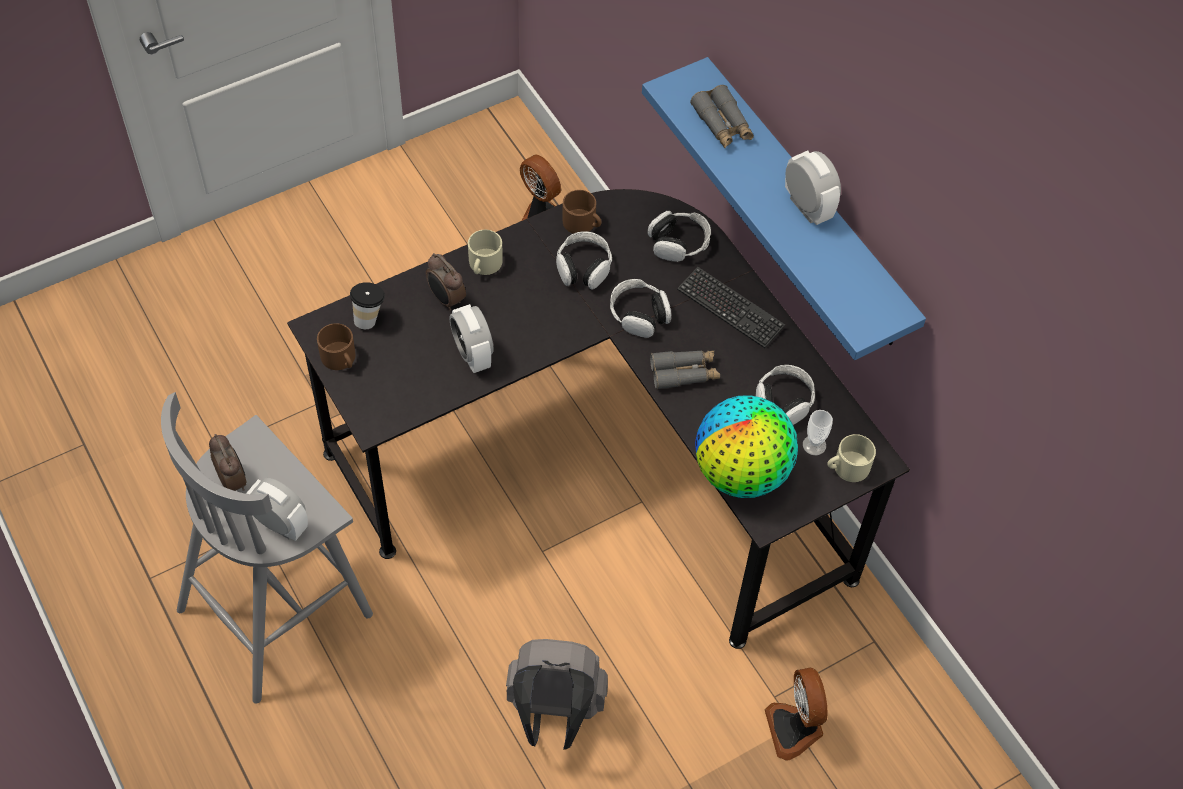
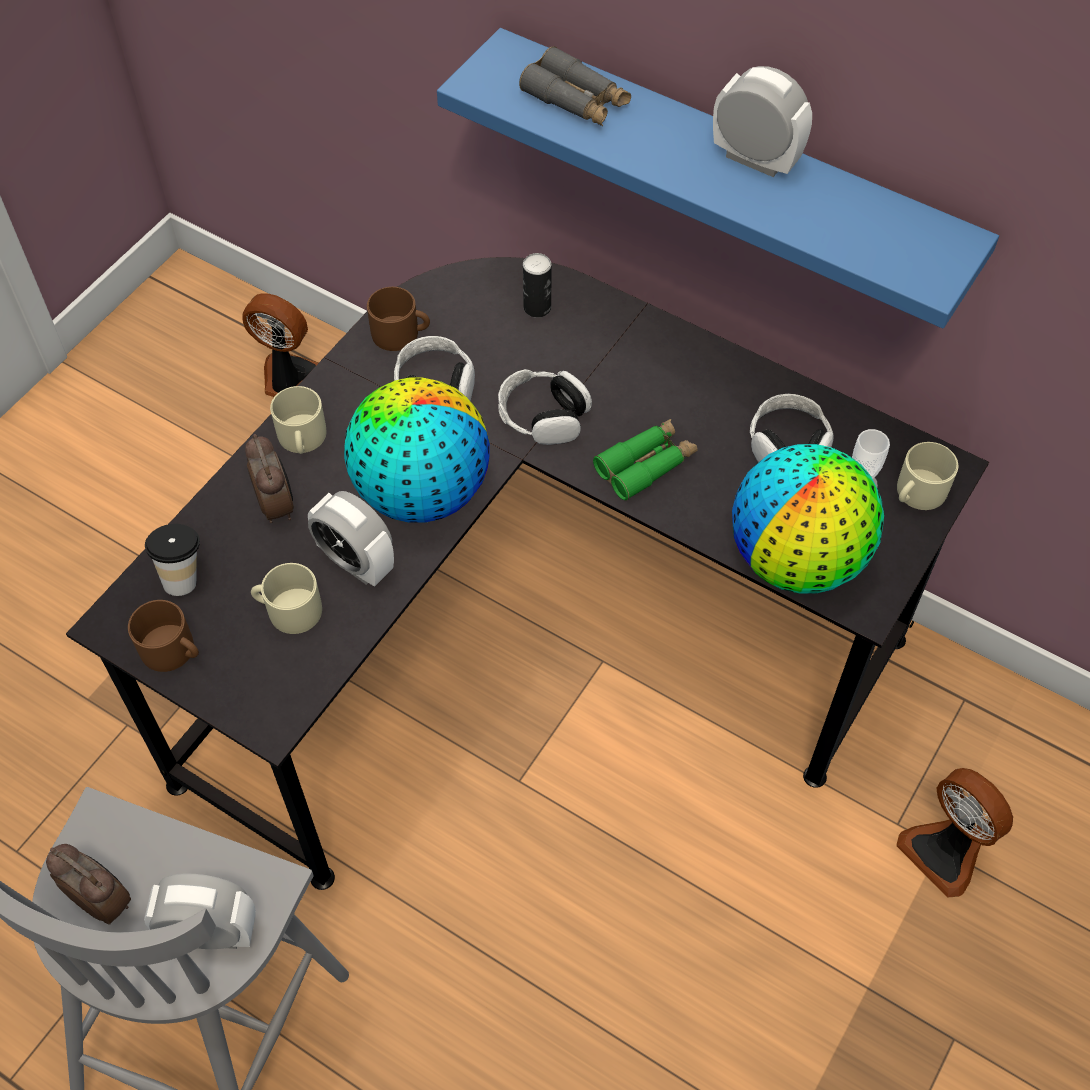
camera: 25 degrees left, 0 degrees up
(418, 364) = (288, 610): none -> beige mug
(446, 299) = (277, 505): alarm clock -> alarm clock turned 135 degrees counterclockwise
(536, 329) = (421, 491): none -> globe
(554, 713) = (654, 984): grey backpack -> none
(679, 242) = (537, 307): headphones -> can
(684, 373) = (646, 464): grey binoculars -> green binoculars
(730, 309) = (651, 361): keyboard -> none

